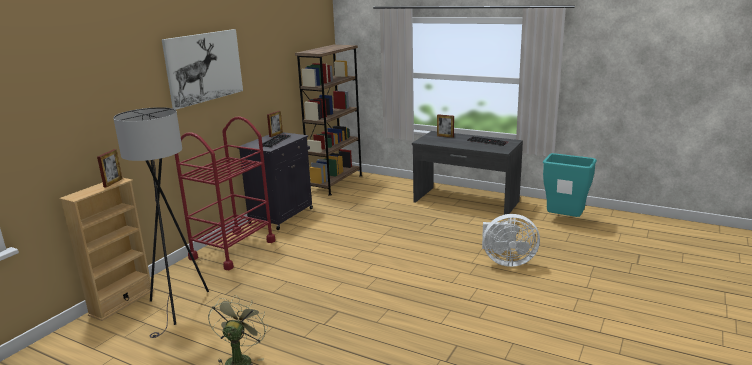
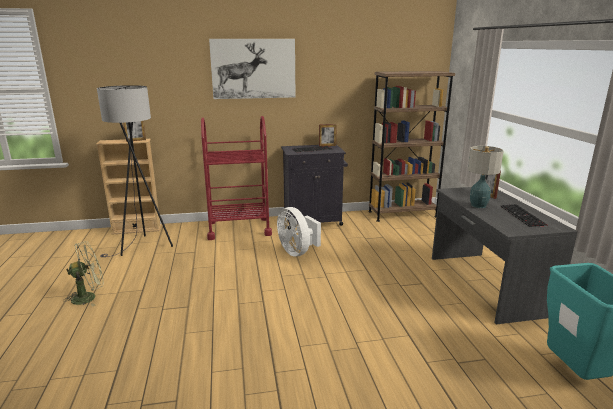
camera: 50 degrees right, 0 degrees up
(457, 144) = (478, 205): none -> table lamp
(506, 261) = (391, 366): white fan -> white fan (297, 252)

